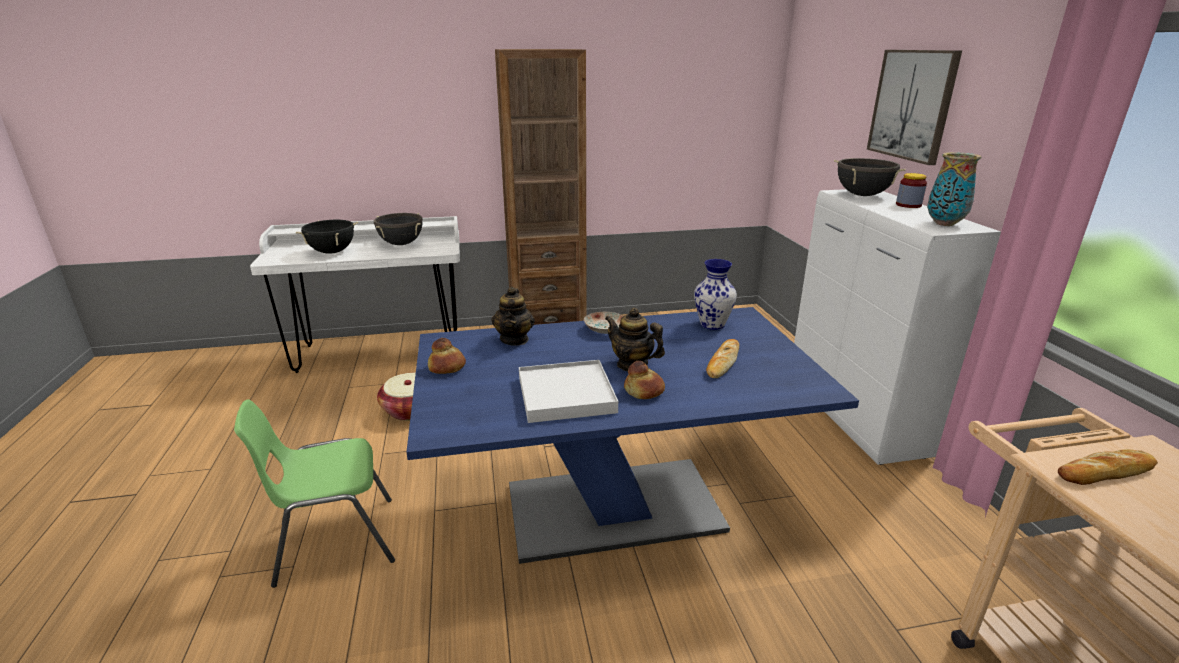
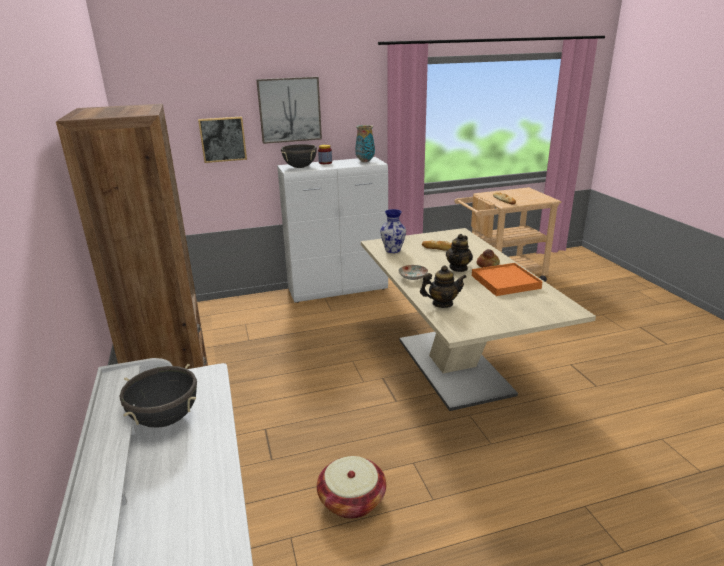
camera: 95 degrees left, 0 degrees up
(332, 252) = (189, 484): black cooking pot -> none
(334, 541) = (549, 491): green chair -> none
(446, 367) = (498, 321): bread -> none
(565, 394) = (505, 282): white tray -> orange tray
(614, 508) = (453, 366): blue dining table -> beige dining table
(841, 132) = (223, 139): none -> picture

